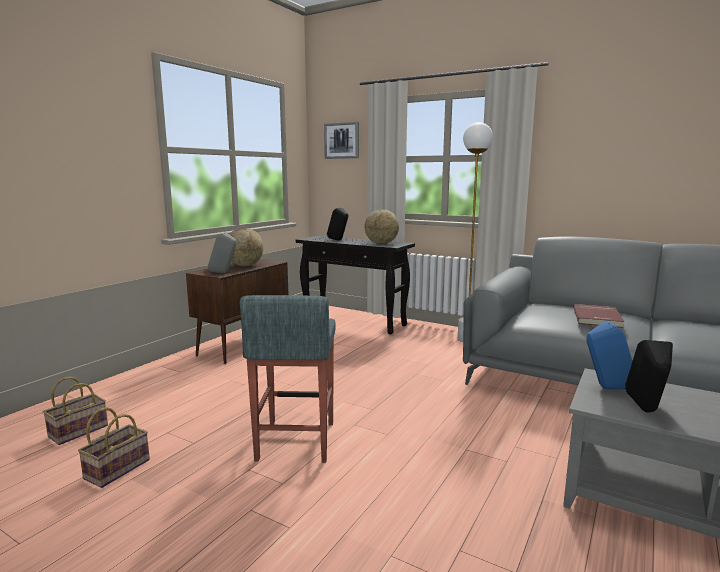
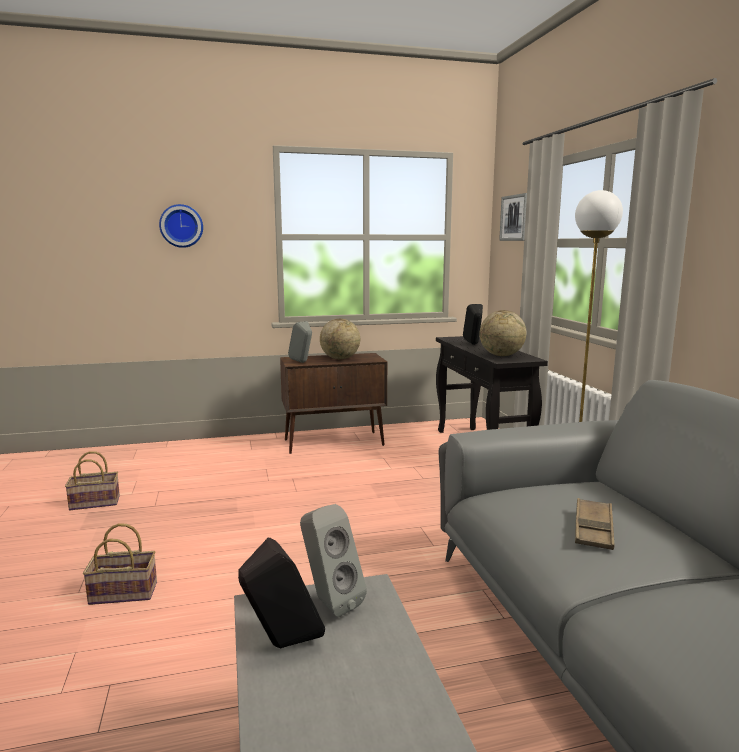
camera: 45 degrees right, 0 degrees up
(64, 131) = (181, 226): none -> wall clock
(79, 430) = (128, 469): basket -> basket (125, 592)
(295, 441) = (203, 536): grey stool -> none
(598, 318) = (593, 529): red book -> brown tray
(606, 388) = (329, 602): blue speaker -> grey speaker

